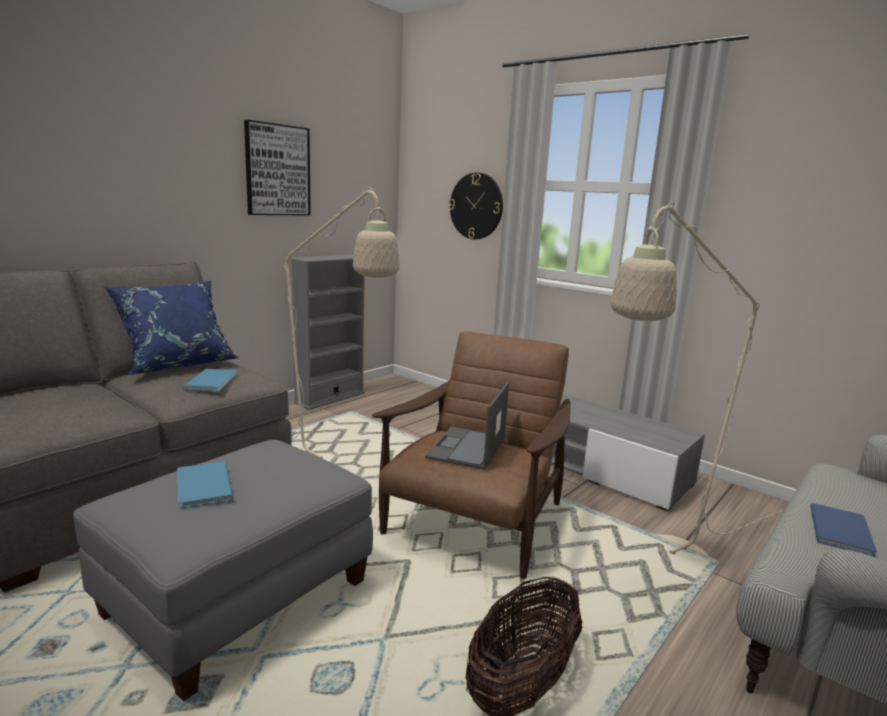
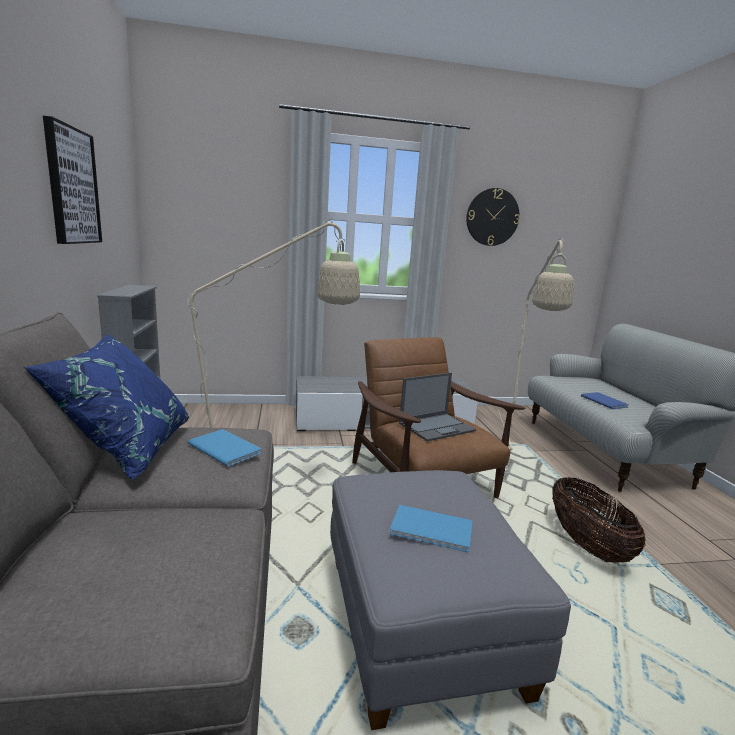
camera: 50 degrees left, 0 degrees up
(467, 448) = (437, 427): laptop -> laptop turned 90 degrees counterclockwise
(476, 206) = (248, 231): wall clock -> wall clock (492, 217)

